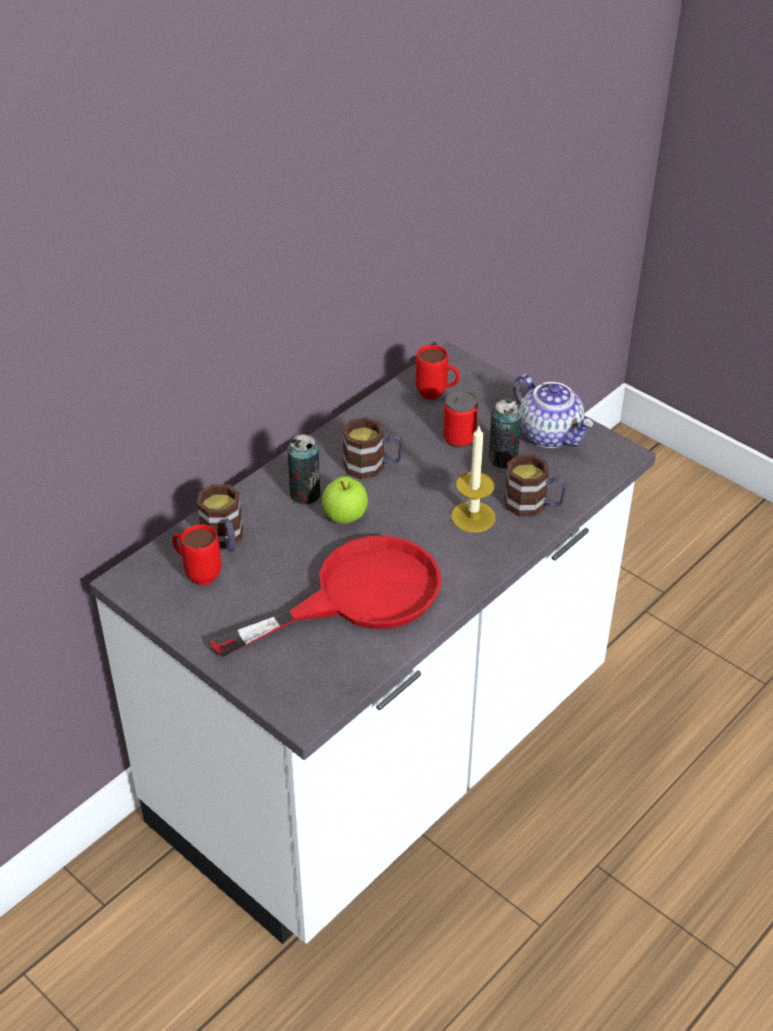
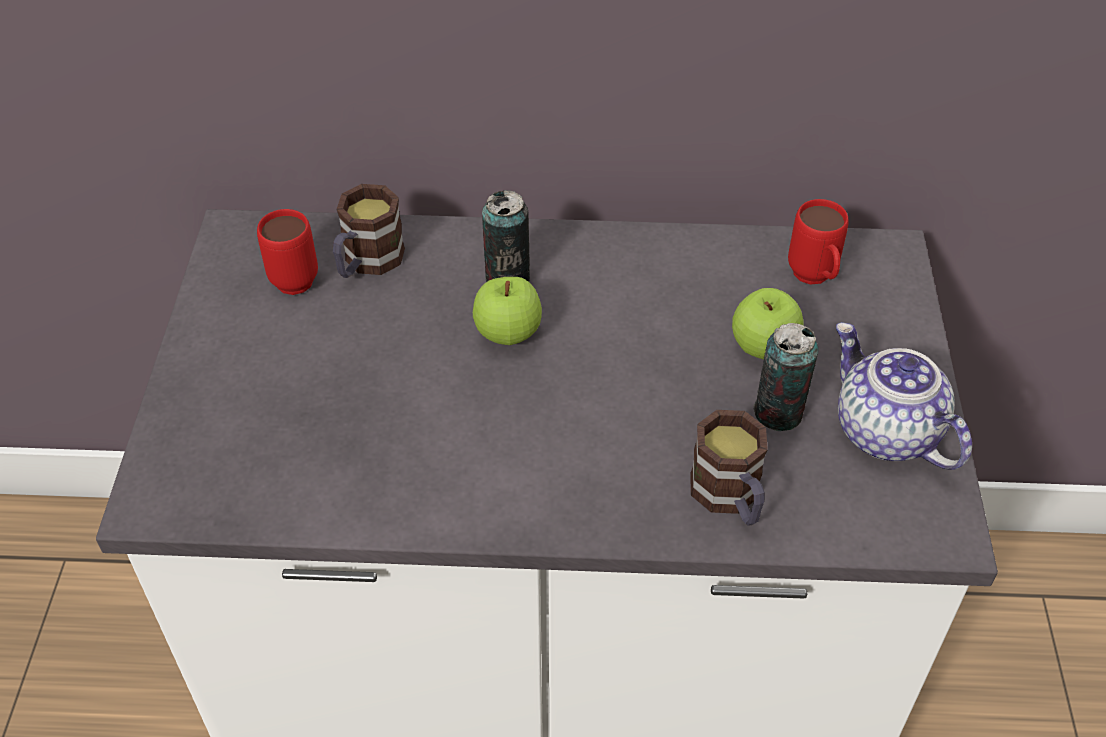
camera: 50 degrees right, 5 degrees up
(357, 596) = (386, 428): red frying pan -> none
(372, 466) = (620, 303): mug -> none
(459, 438) = (763, 348): can -> apple
(473, 517) = (638, 450): candle -> none
(550, 434) = (884, 432): teapot -> teapot turned 135 degrees clockwise

